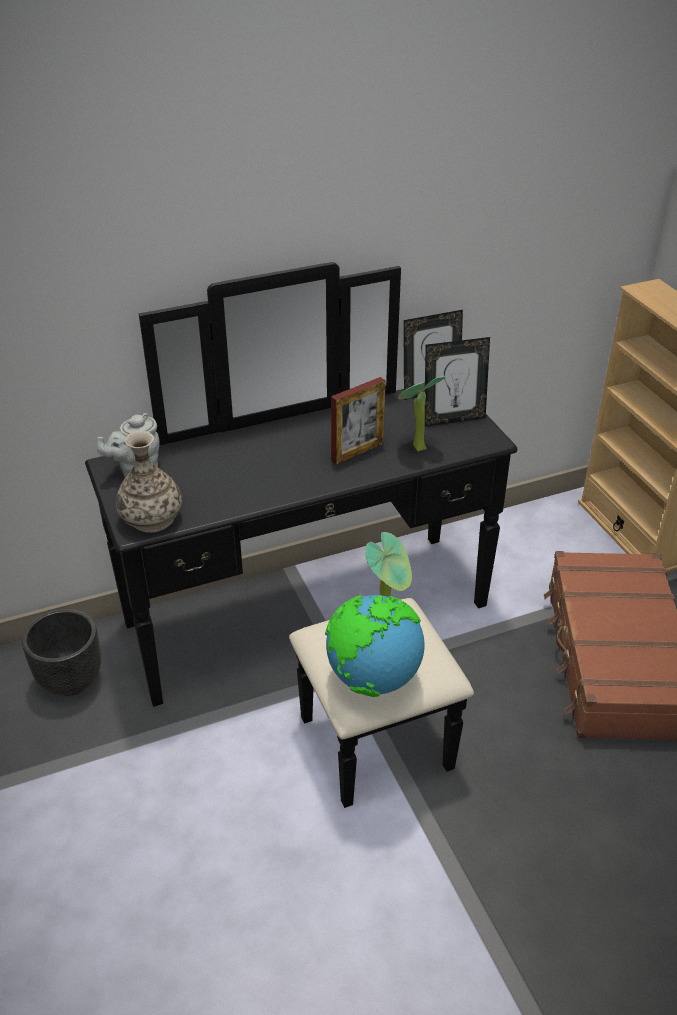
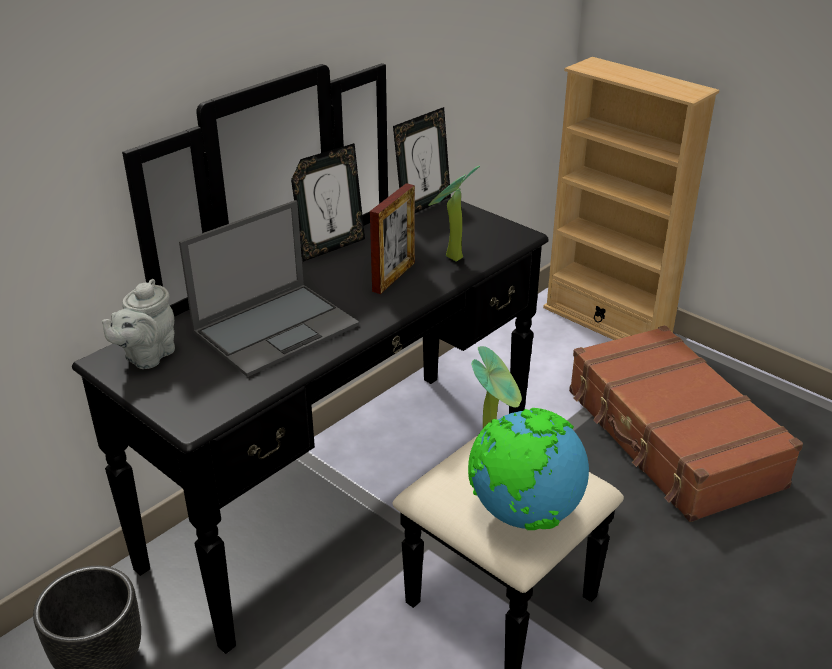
camera: 25 degrees left, 5 degrees down
(152, 518) = (207, 403): vase -> none
(239, 472) = (277, 328): none -> laptop
(453, 419) = (466, 225): picture frame -> picture frame (331, 247)

